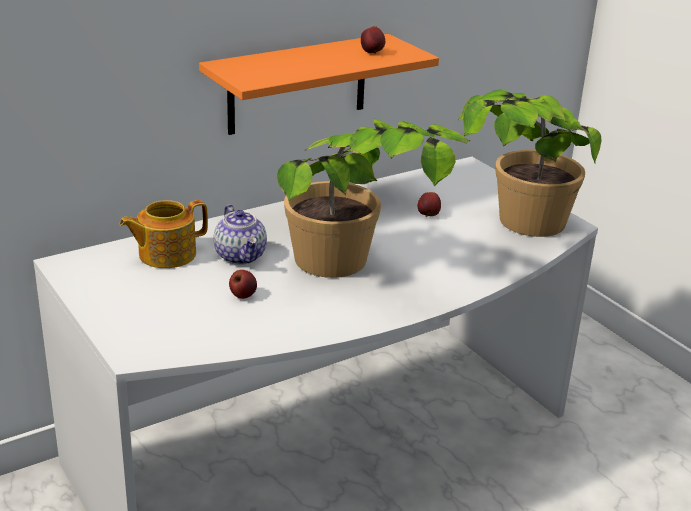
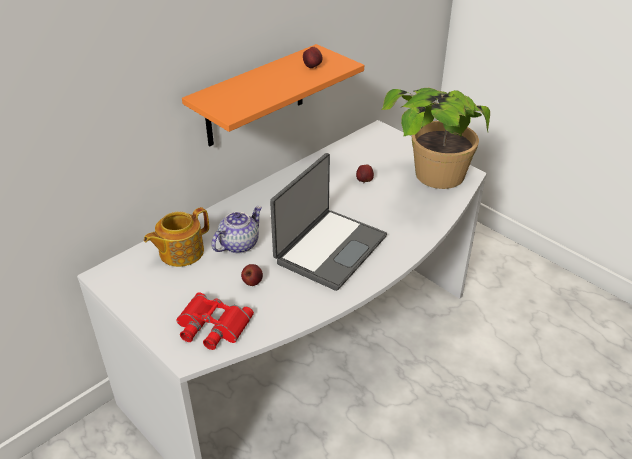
camera: 10 degrees left, 10 degrees up
(174, 331) = (211, 326): none -> red binoculars
(241, 256) = (239, 244): teapot -> teapot turned 105 degrees counterclockwise
(354, 276) = (329, 249): potted plant -> laptop

